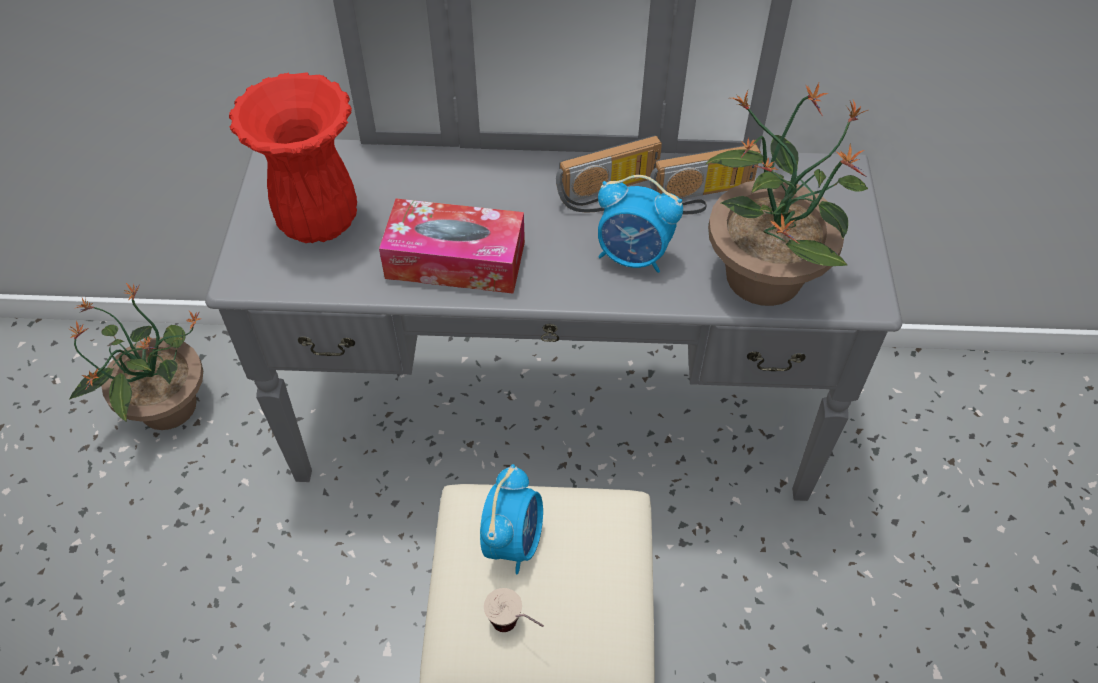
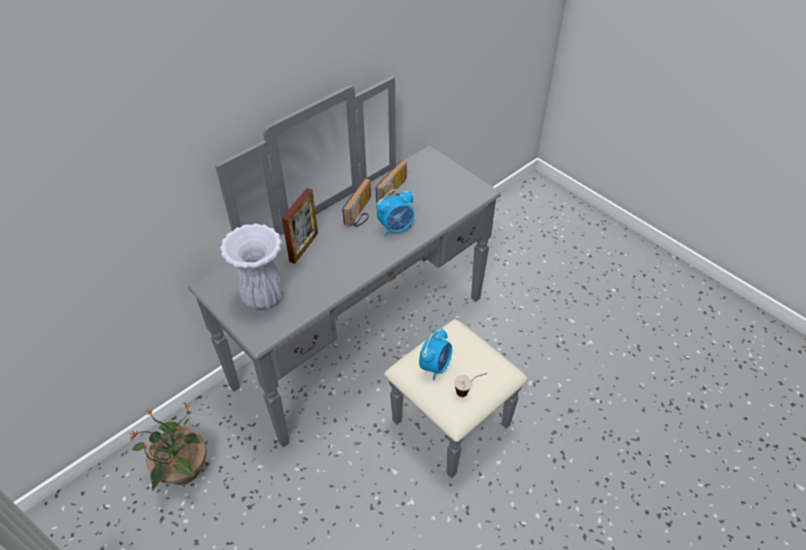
camera: 45 degrees left, 5 degrees down
(320, 223) = (264, 296): red vase -> white vase
(455, 260) = (335, 272): tissue box -> none
(461, 188) = (304, 247): none -> picture frame
(514, 541) = (435, 366): alarm clock -> alarm clock turned 60 degrees clockwise
(764, 274) = (444, 205): potted plant -> none

